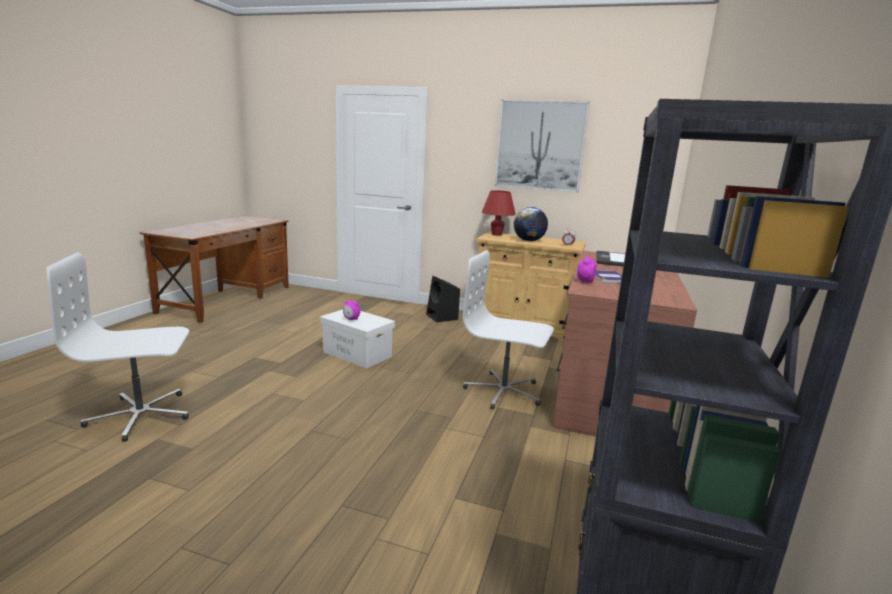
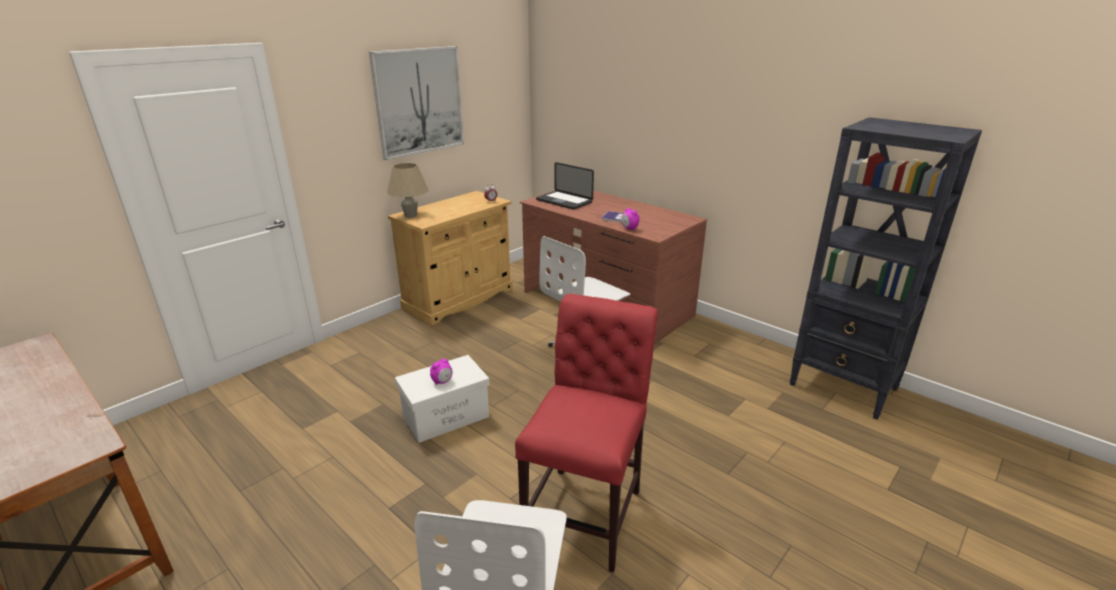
camera: 65 degrees left, 10 degrees up
(265, 427) = (587, 510): none -> red chair
(442, 317) = (387, 335): black speaker -> none
(496, 234) = (410, 215): red table lamp -> beige table lamp
(528, 241) = (455, 210): globe -> none

